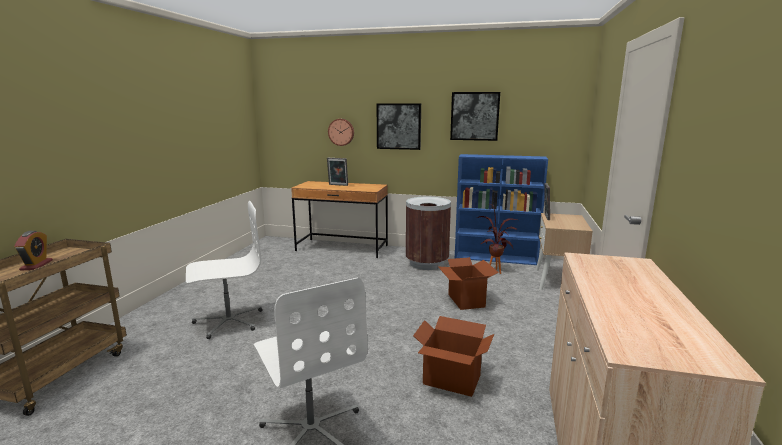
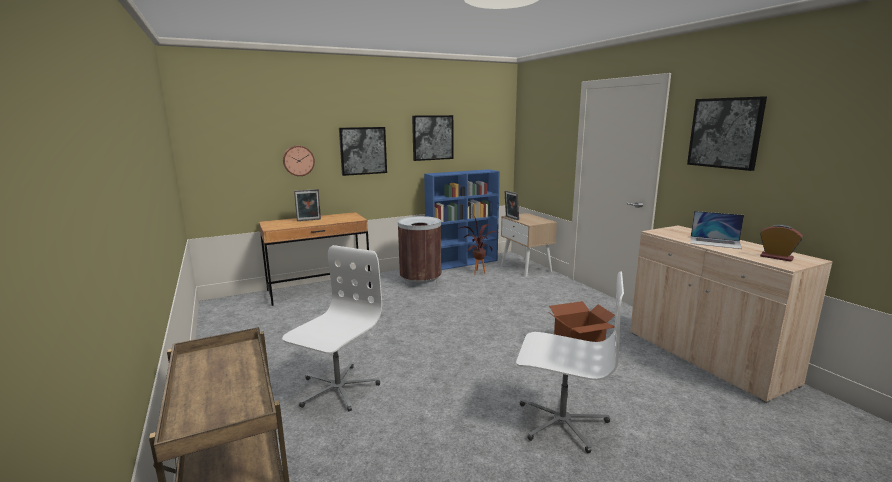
camera: 40 degrees left, 0 degrees up
(36, 265) = (213, 382): alarm clock -> alarm clock (776, 257)
(465, 301) = (497, 299): cardboard box -> none
(624, 291) = (715, 242): none -> laptop
(709, 113) = (725, 133): none -> picture

